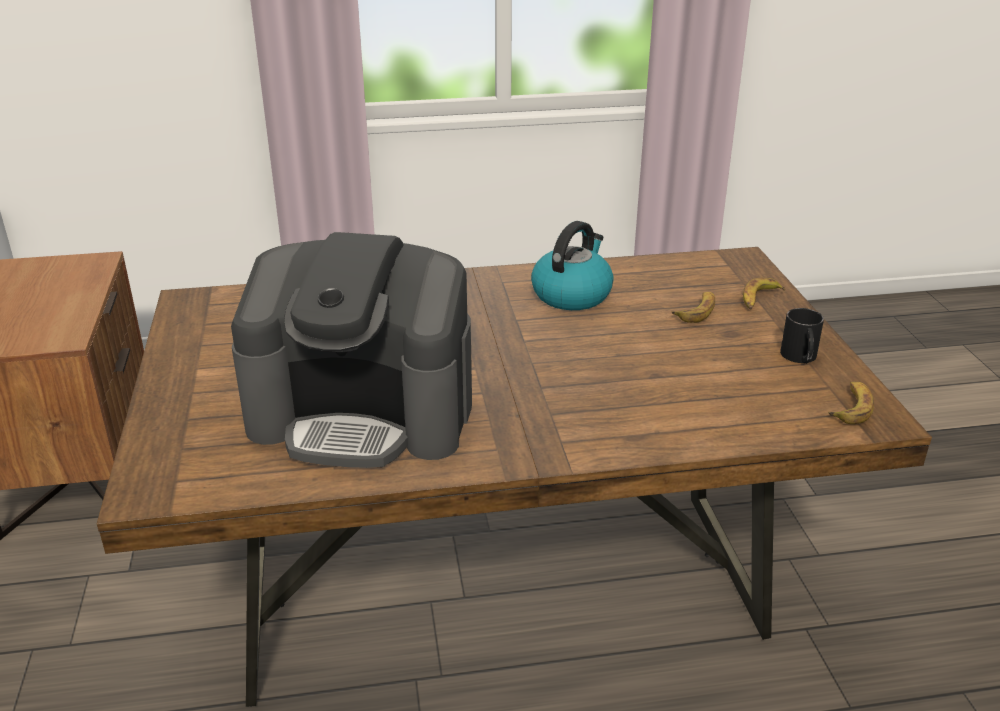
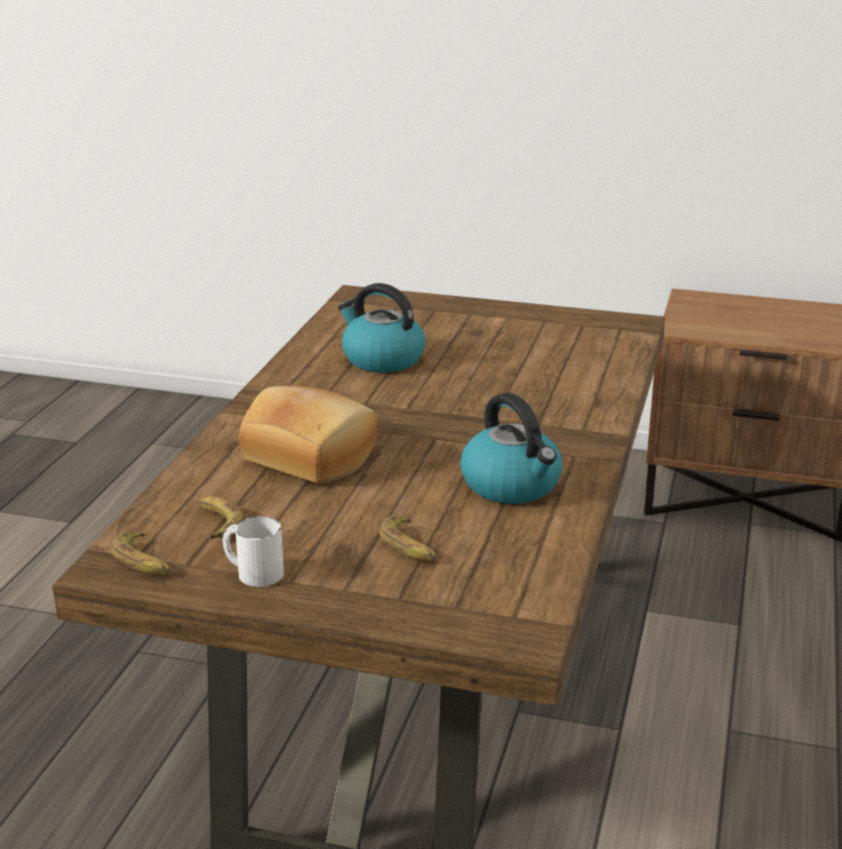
camera: 115 degrees right, 5 degrees down
(364, 413) = (381, 359): coffee machine -> kettle
(611, 388) = (312, 455): none -> bread
(759, 299) = (400, 600): banana -> banana (218, 523)
(800, 358) = (252, 572): black mug -> white mug

